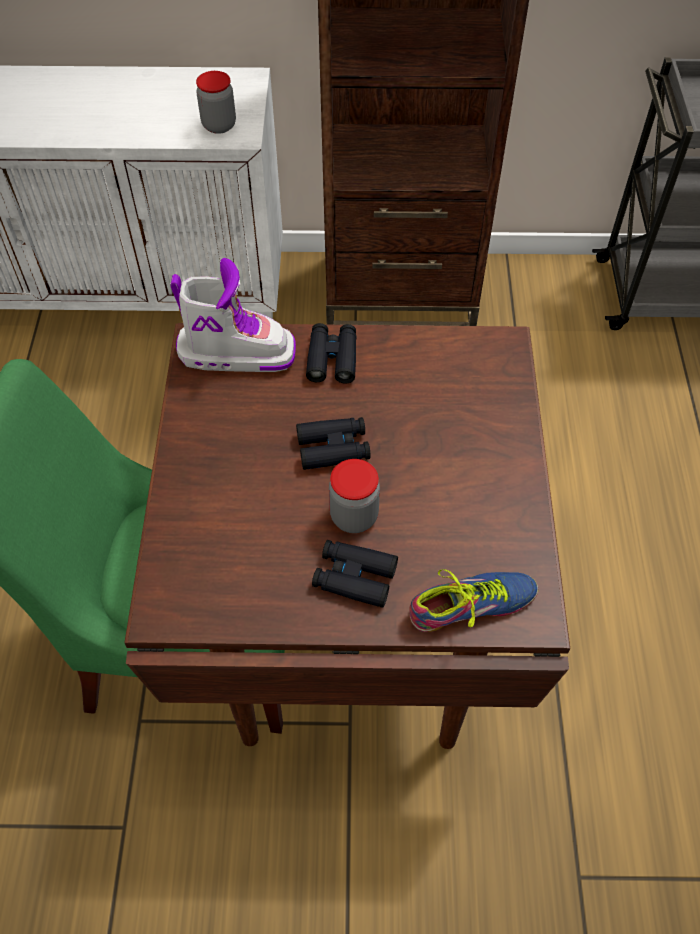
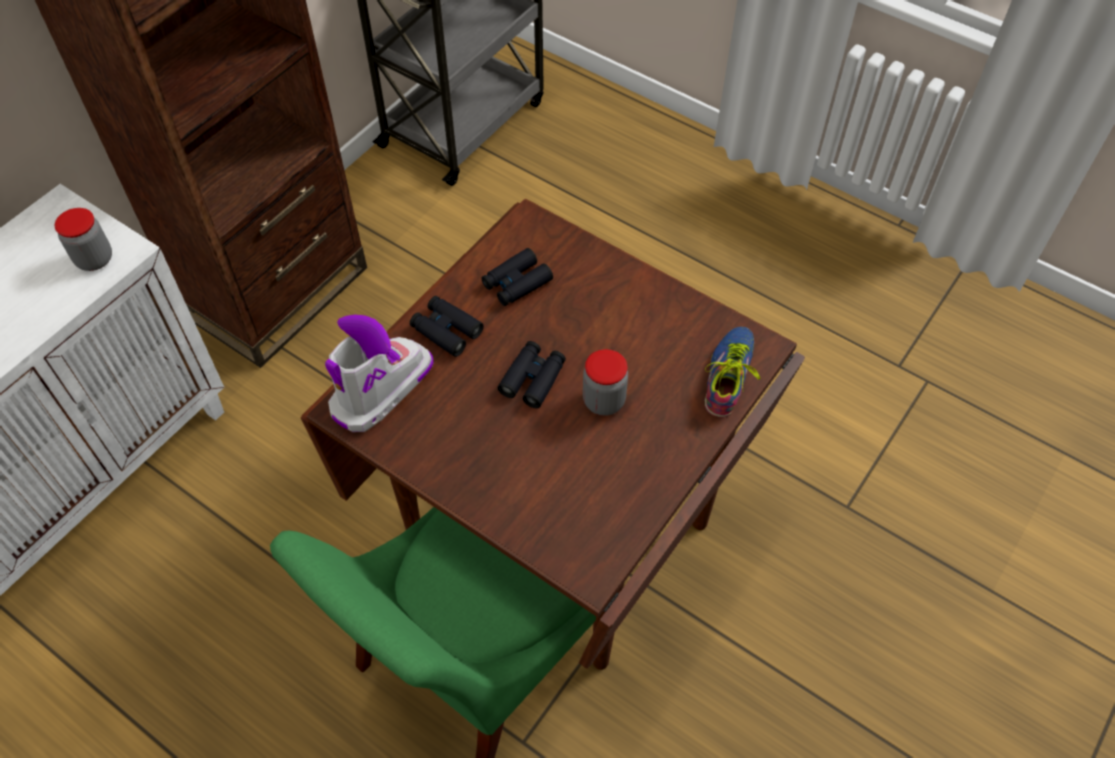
camera: 55 degrees left, 0 degrees up
(354, 577) = (655, 430): black binoculars -> black binoculars (516, 283)

